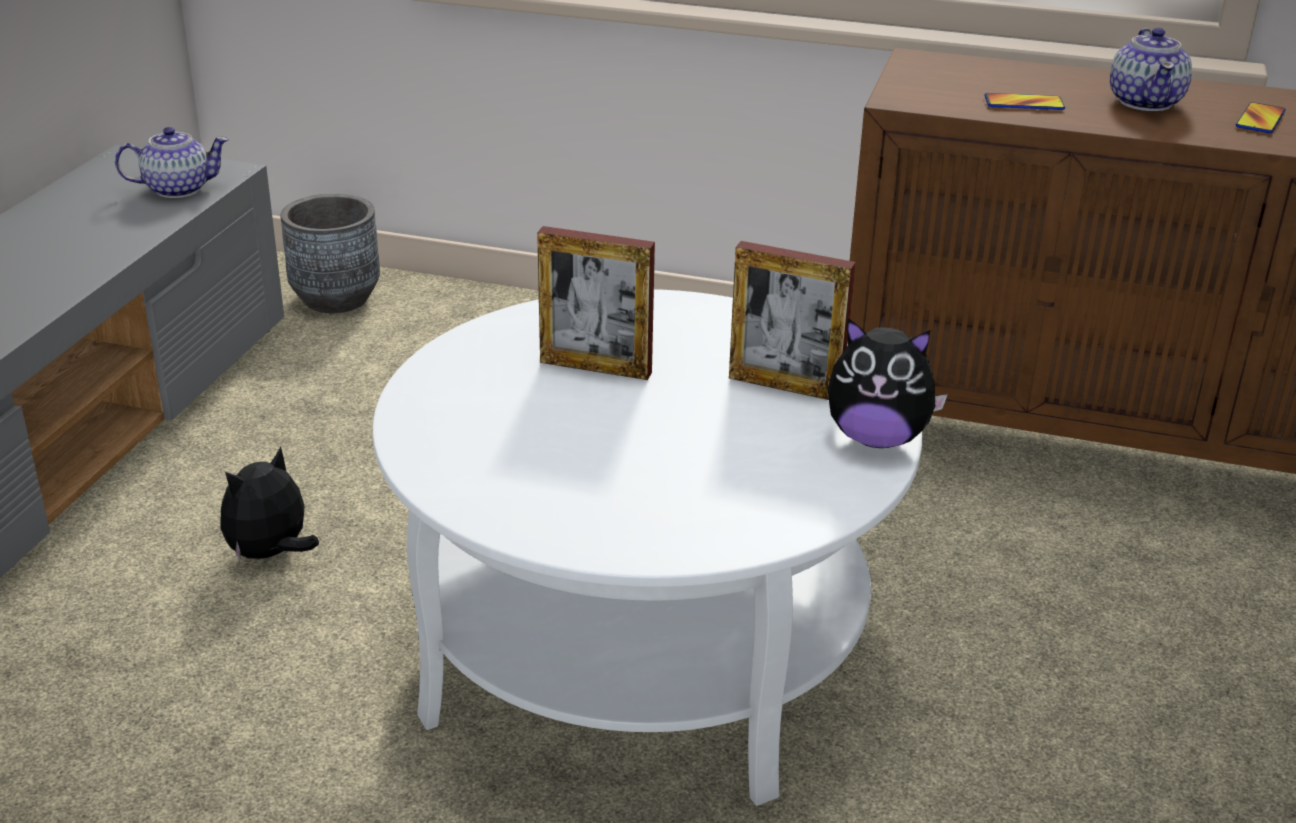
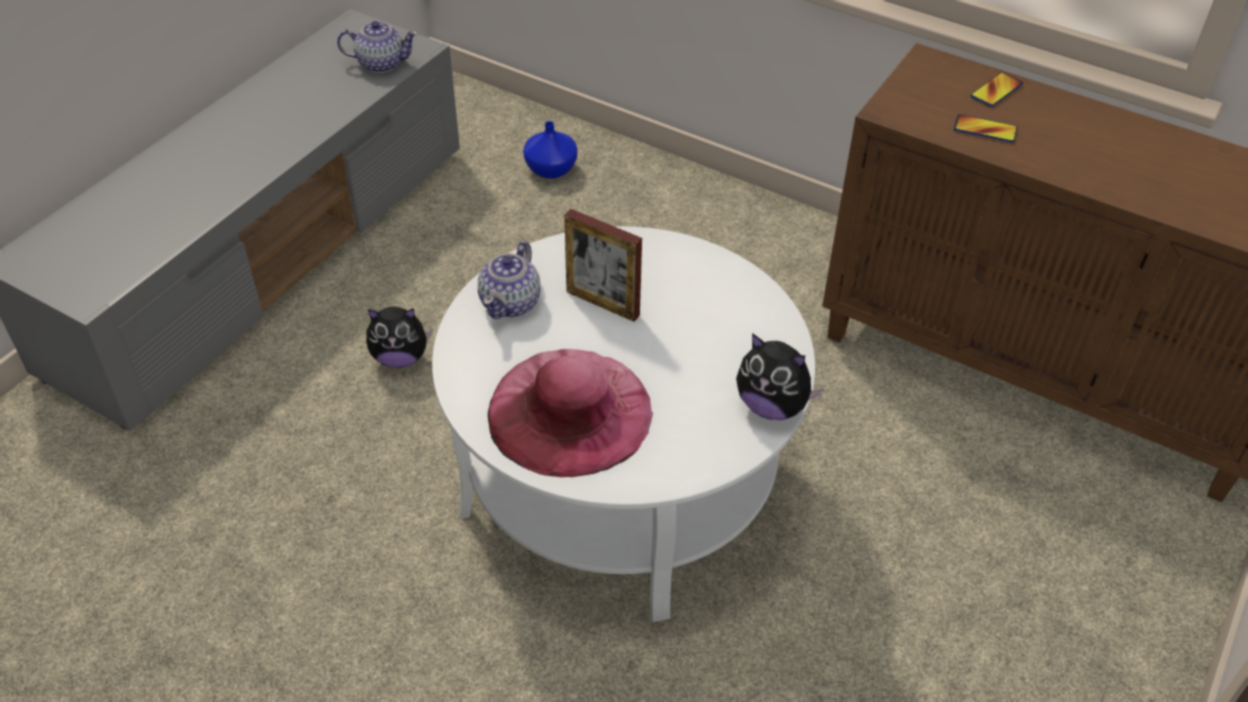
camera: 15 degrees right, 15 degrees up
(271, 554) = (400, 358): plush toy -> plush toy turned 150 degrees counterclockwise
(336, 299) = (503, 133): grey planter -> none
(415, 327) = (551, 169): none -> blue vase
(604, 482) = (569, 411): none -> pink hat
(785, 386) = (728, 345): picture frame -> none
(1145, 102) = (1087, 141): teapot -> teapot (511, 303)
(1260, 119) = (1171, 177): phone -> phone (996, 91)

